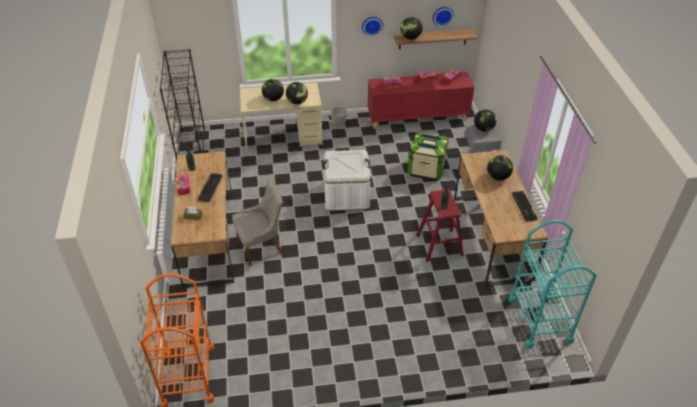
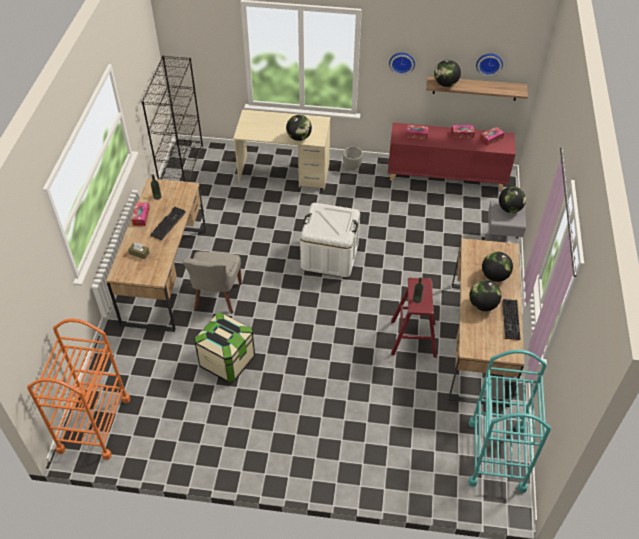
camera: 15 degrees right, 5 degrees up
(261, 247) = (216, 297): grey chair -> grey chair turned 105 degrees clockwise
(273, 99) = (274, 129): globe -> globe (482, 305)
(426, 169) = (432, 243): storage box -> storage box (227, 361)

